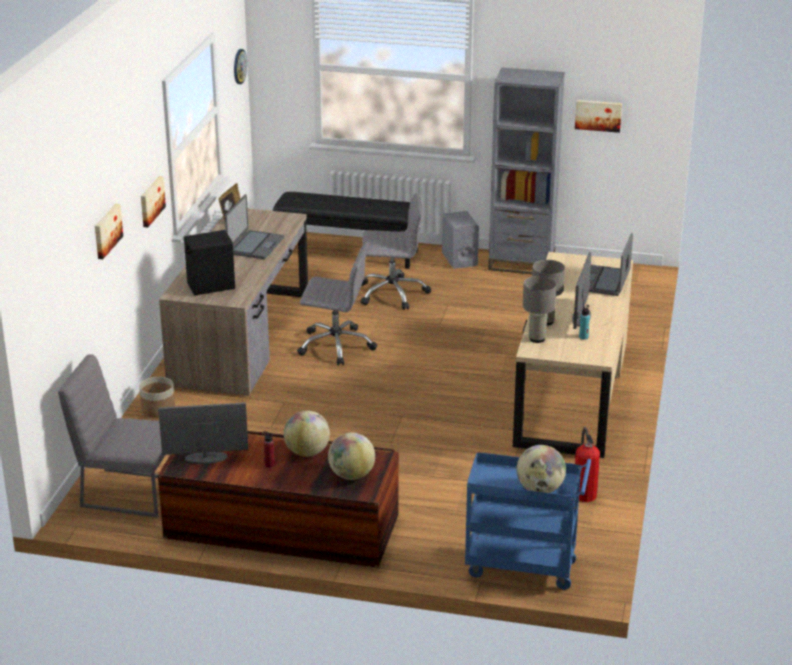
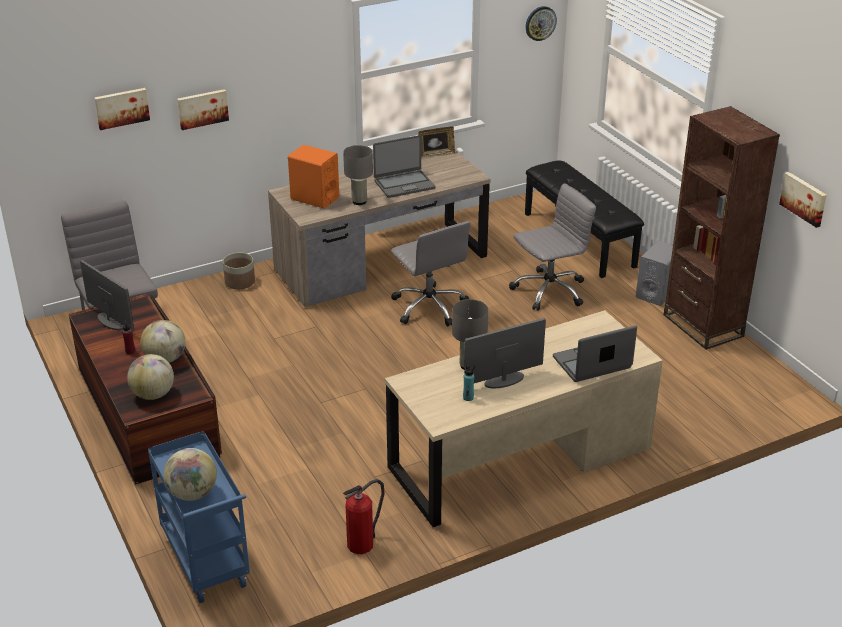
camera: 50 degrees right, 5 degrees up
(151, 201) = (304, 104): picture -> picture (121, 108)
(210, 286) = (314, 198): black speaker -> orange speaker
(392, 293) = (549, 290): grey office chair -> grey office chair turned 75 degrees counterclockwise
(521, 264) = (702, 326): grey bookcase -> brown bookcase
(536, 339) = (430, 375): grey table lamp -> grey table lamp (359, 201)

